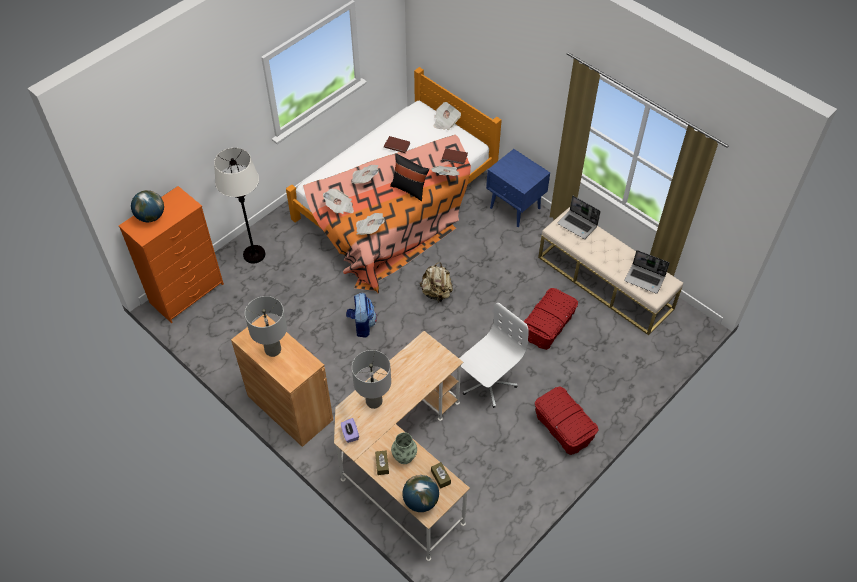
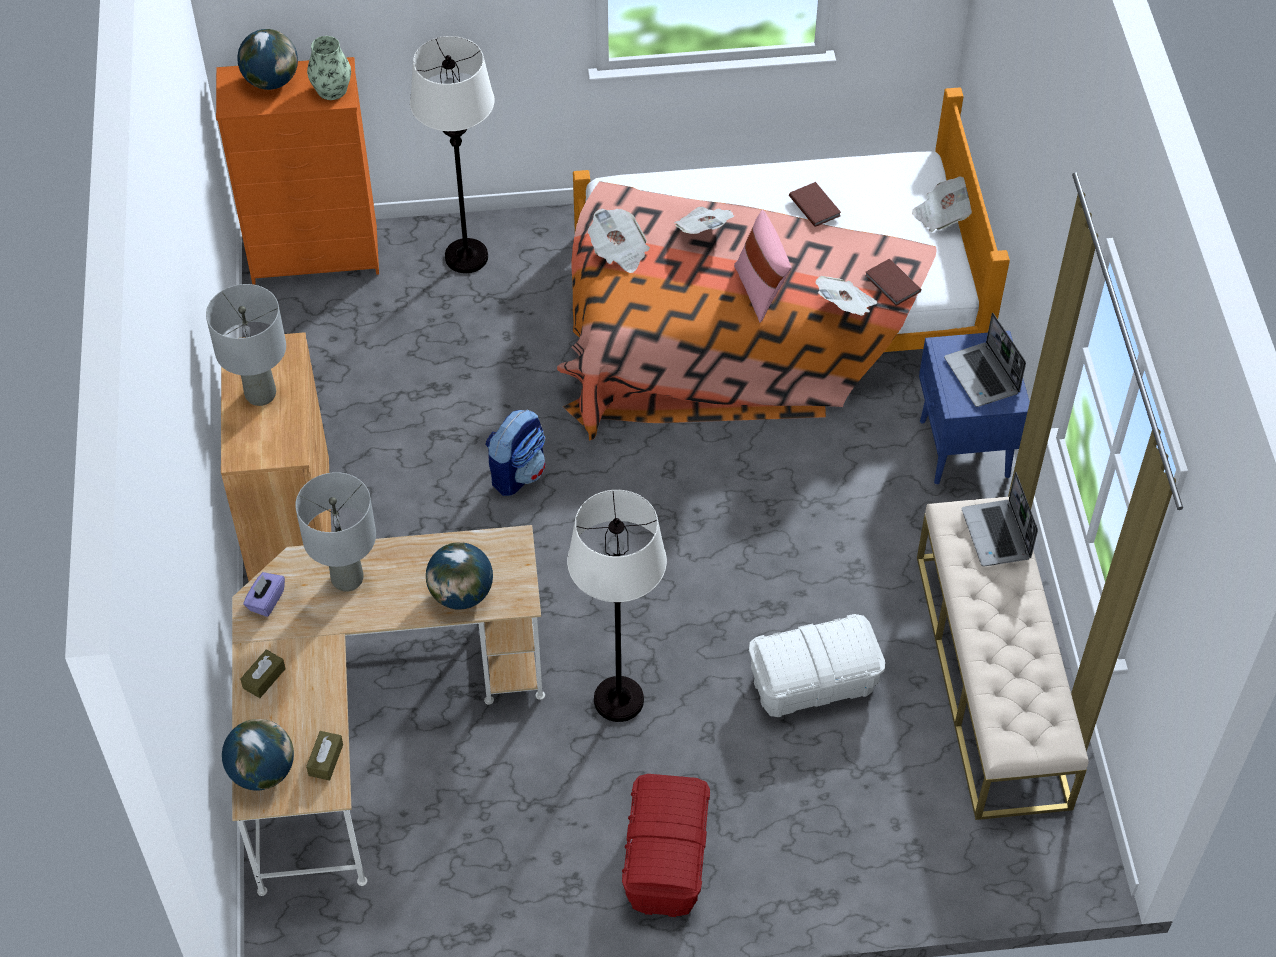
camera: 40 degrees right, 0 degrees up
(369, 229) = (630, 315): newspaper -> none
(404, 456) = (307, 690): vase -> vase (332, 89)
(409, 189) = (761, 291): black pillow -> pink pillow
(425, 375) = (461, 593): none -> globe
(436, 293) = (685, 501): beige backpack -> none
(487, 383) = (619, 700): white office chair -> white floor lamp
(548, 327) = (813, 683): red storage box -> white storage box
(645, 279) = (1019, 705): laptop -> laptop (983, 376)

